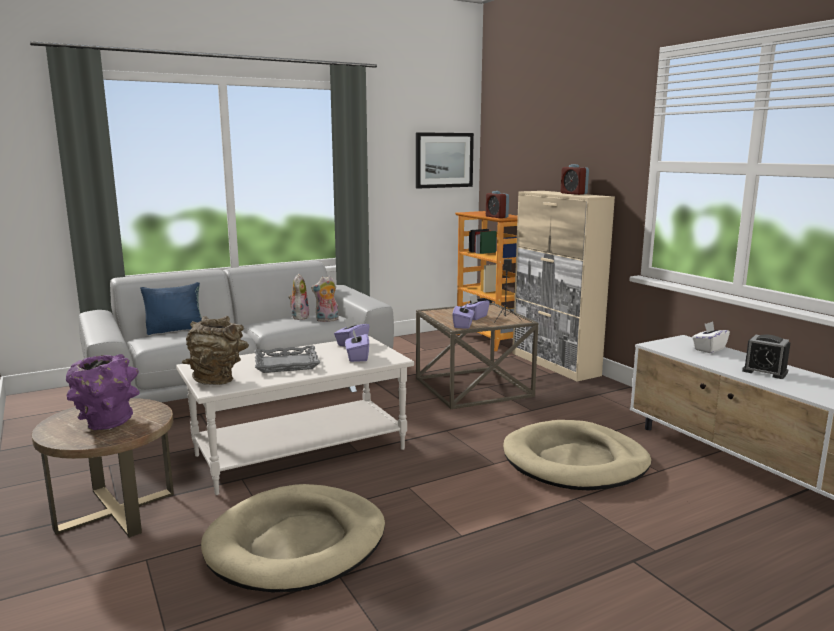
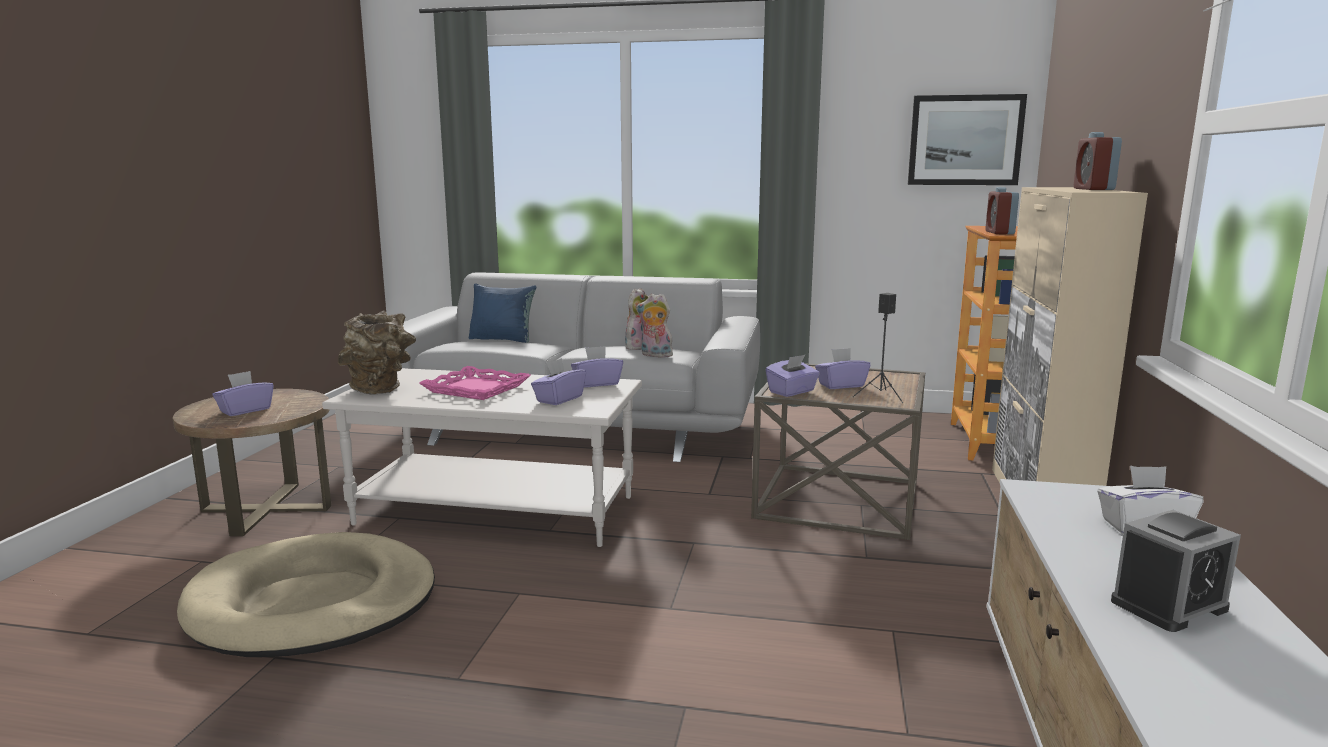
camera: 40 degrees right, 0 degrees up
(107, 425) = (245, 410): purple vase -> purple tissue box
(286, 364) = (477, 389): grey tray -> pink tray
(575, 461) = (790, 655): beige dog bed -> none
(765, 371) = (1169, 605): alarm clock -> alarm clock turned 105 degrees counterclockwise

